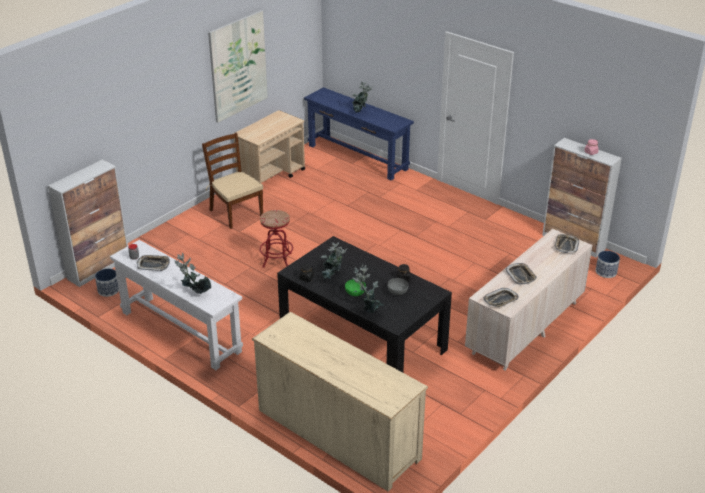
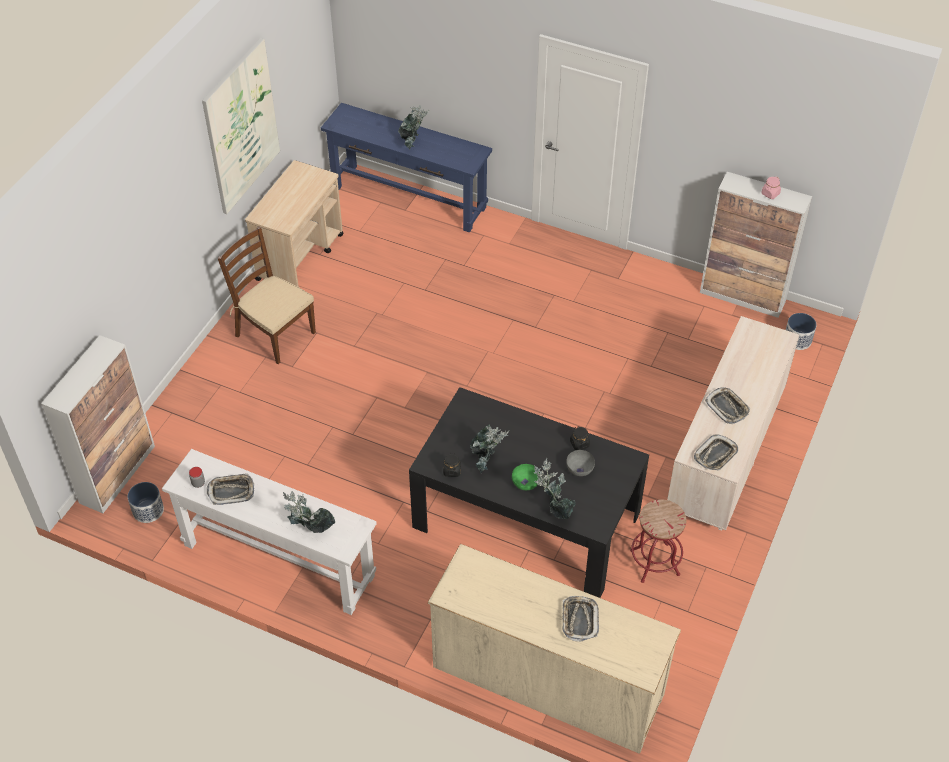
camera: 15 degrees left, 15 degrees up
(277, 260) = (363, 407): red stool -> red stool (655, 562)
(566, 246) = (767, 343): tray -> tray (579, 620)

